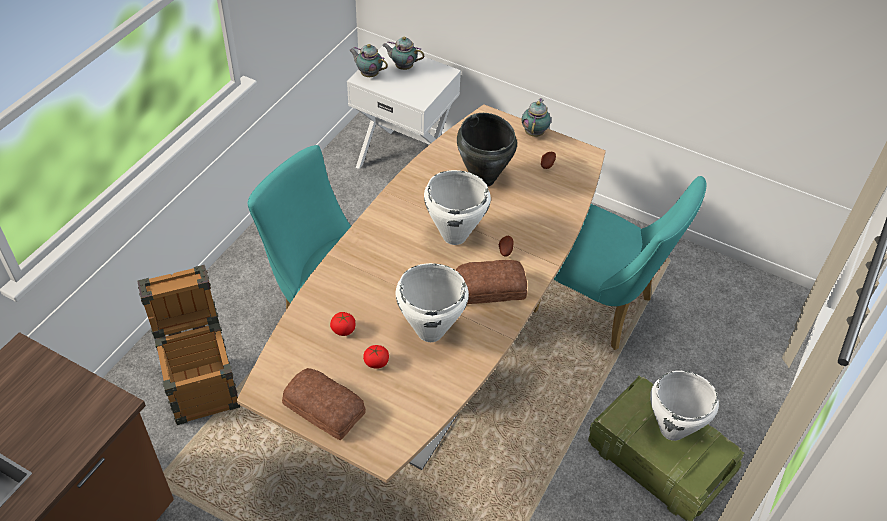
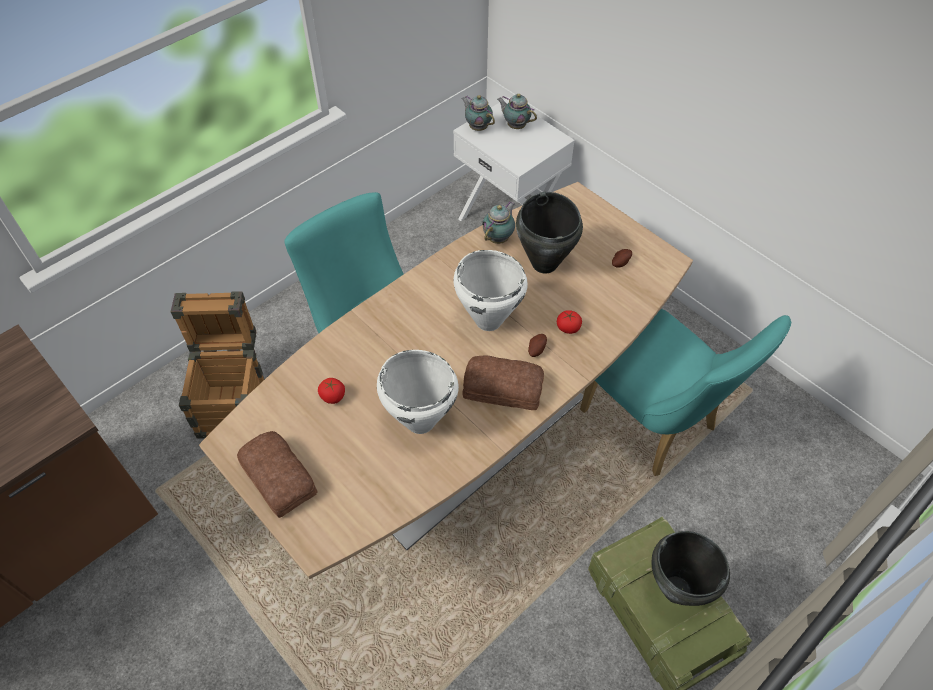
camera: 20 degrees right, 5 degrees up
(376, 362) = (351, 441): tomato -> tomato (568, 328)
(534, 132) = (620, 224): teapot -> teapot (499, 238)
(672, 430) = (676, 591): white cooking pot -> black cooking pot

